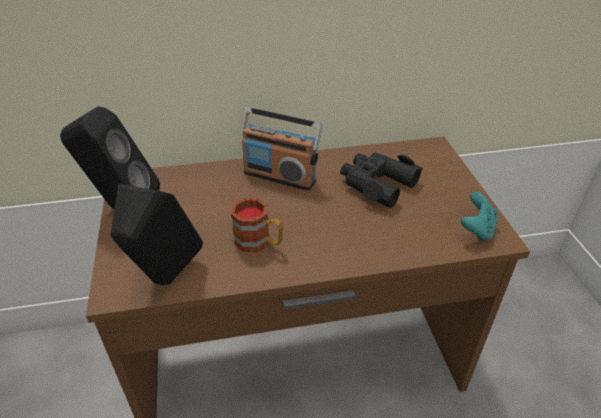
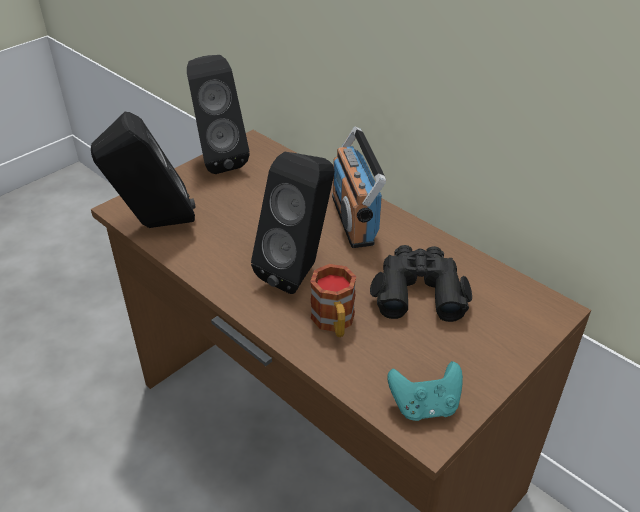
camera: 55 degrees right, 0 degrees up
(259, 242) = (245, 252): mug -> mug (334, 323)
(308, 224) = (299, 270): none -> black speaker

